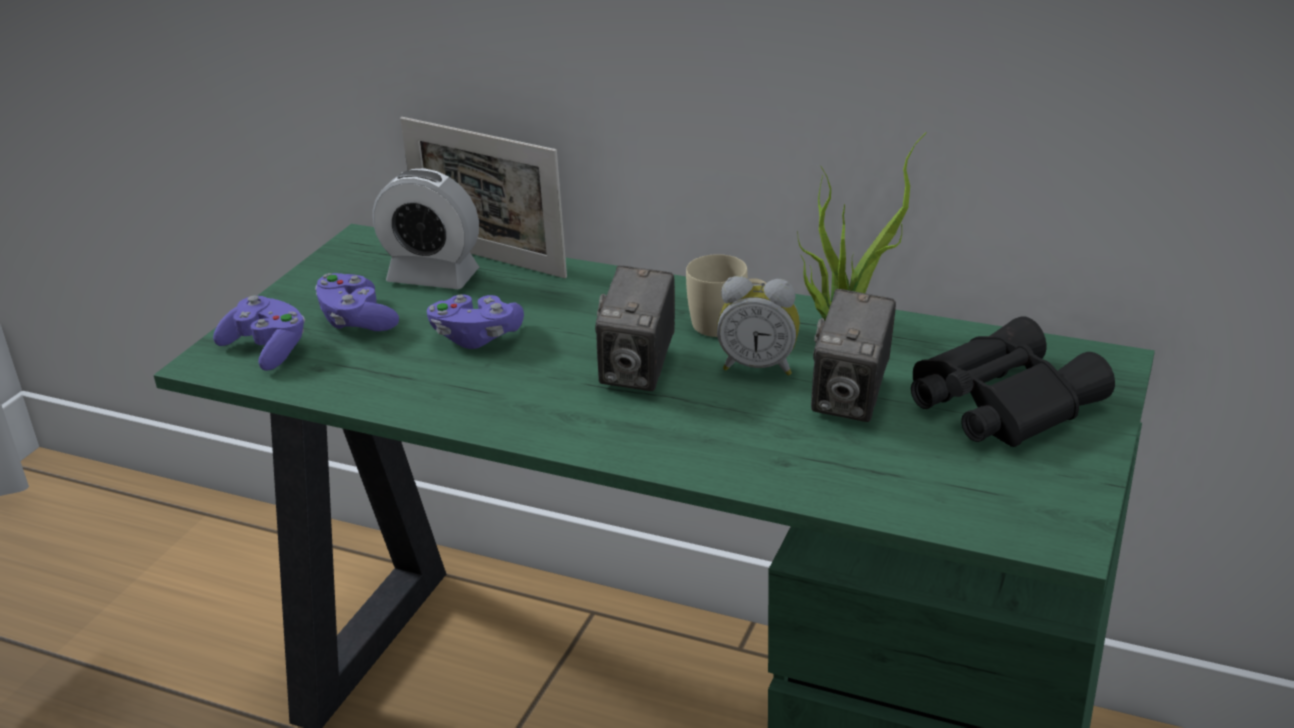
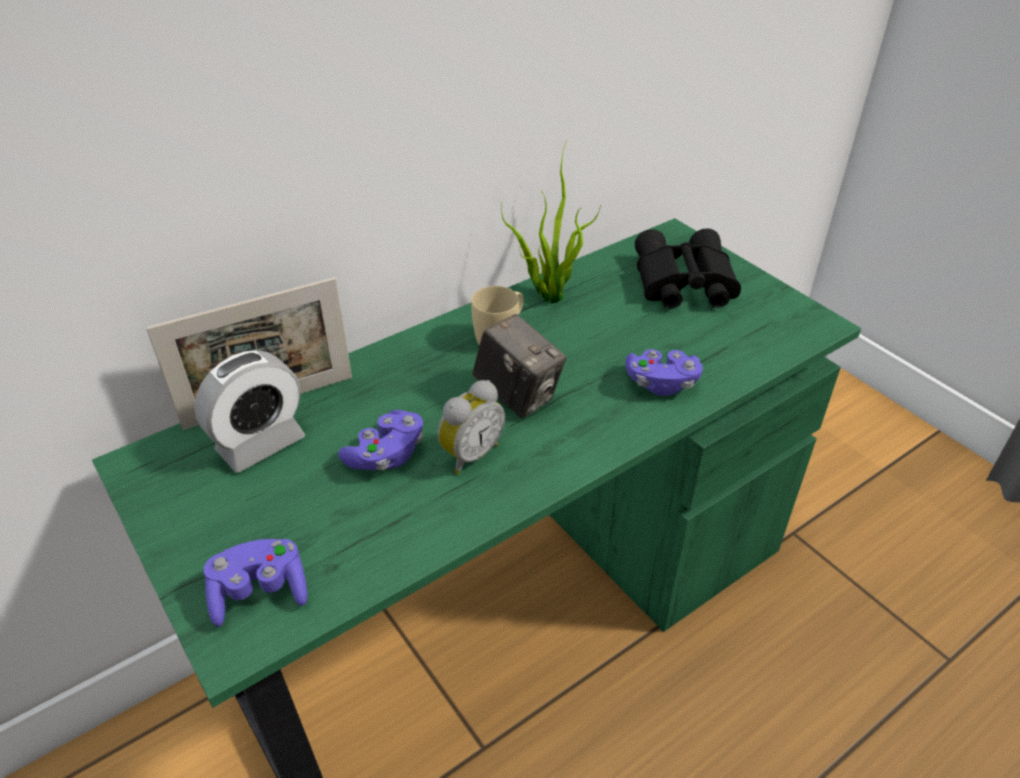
camera: 60 degrees left, 10 degrees up
(357, 321) = (278, 515): purple game controller -> purple game controller (661, 383)
(759, 366) = (563, 345): alarm clock -> alarm clock (469, 454)
(851, 399) = (633, 328): camera -> none

